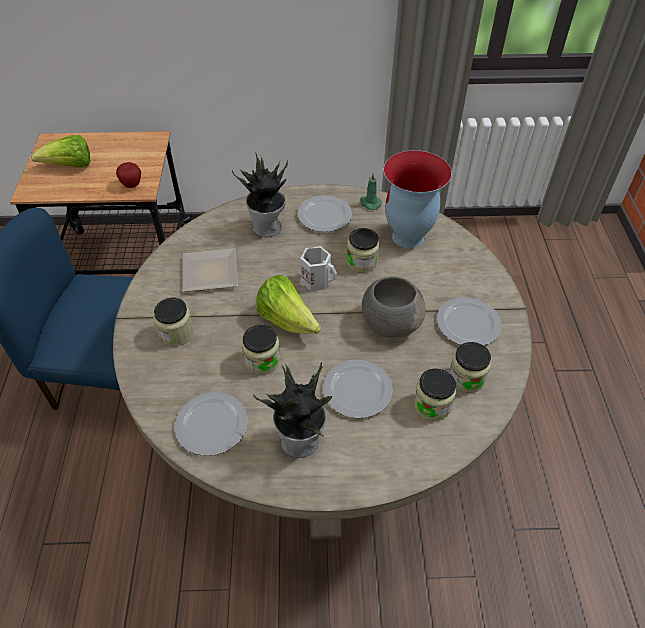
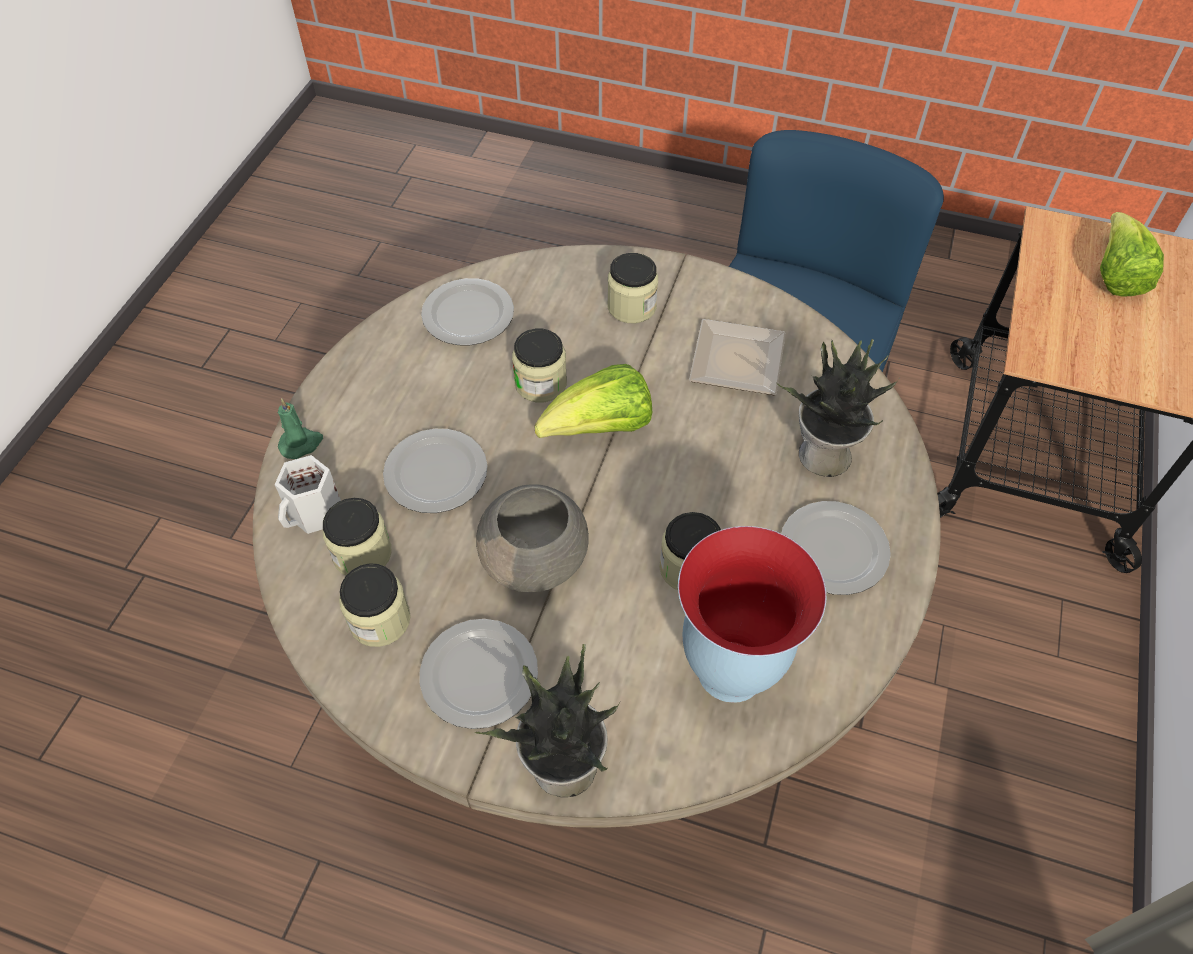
camera: 110 degrees right, 5 degrees up
(132, 185) = (1049, 345): apple -> none
(301, 441) = (396, 391): potted plant -> potted plant (562, 768)
(317, 280) = (669, 490): white mug -> white mug (315, 514)
(369, 203) = (852, 640): green candle -> green candle (301, 443)

